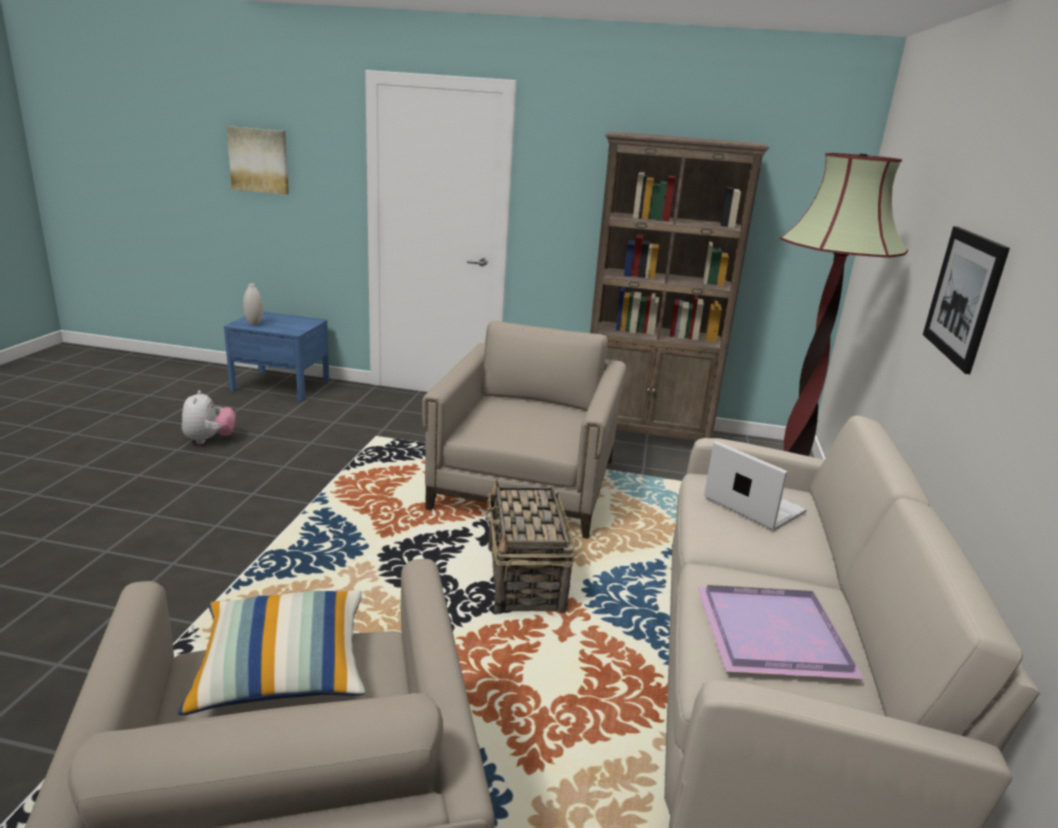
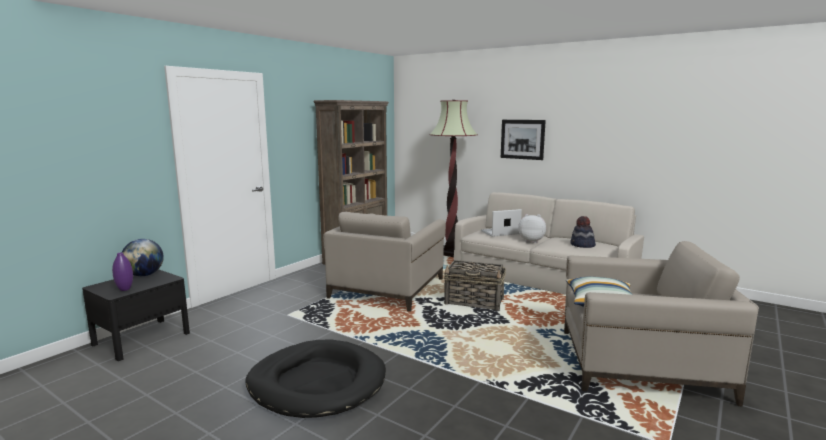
camera: 65 degrees left, 10 degrees down
(186, 496) = (317, 383): none -> black dog bed
(209, 440) = (221, 372): plush toy -> plush toy (531, 241)
(254, 324) = (125, 289): white vase -> purple vase
(259, 160) = (69, 145): picture -> none
(281, 385) = (141, 339): blue nightstand -> black nightstand
(301, 321) = (144, 275): none -> globe
(525, 485) = (388, 288): beige armchair -> beige armchair turned 105 degrees counterclockwise
(771, 636) = (582, 245): purple tray -> hat

